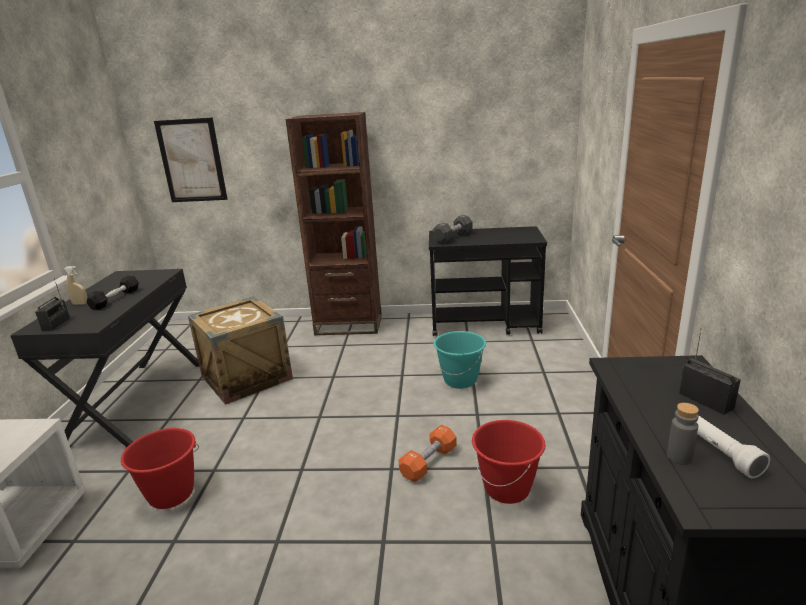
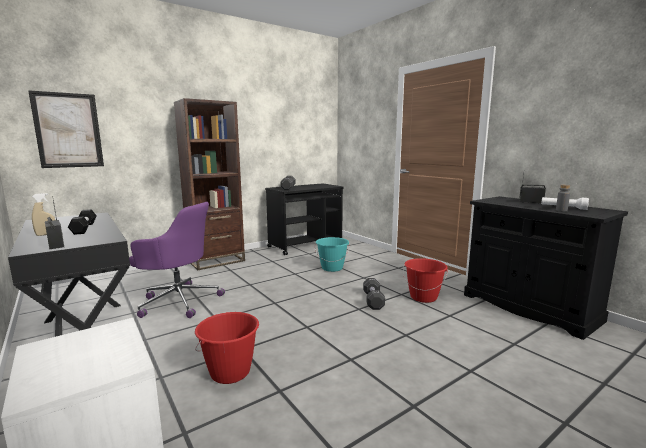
camera: 40 degrees left, 10 degrees down
(246, 377) = (179, 301): crate -> purple office chair
(428, 462) = (373, 300): orange dumbbell -> black dumbbell

